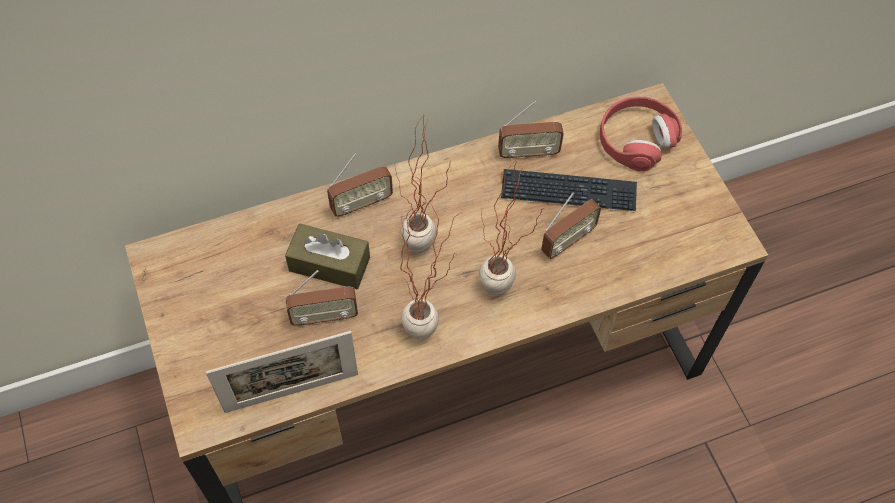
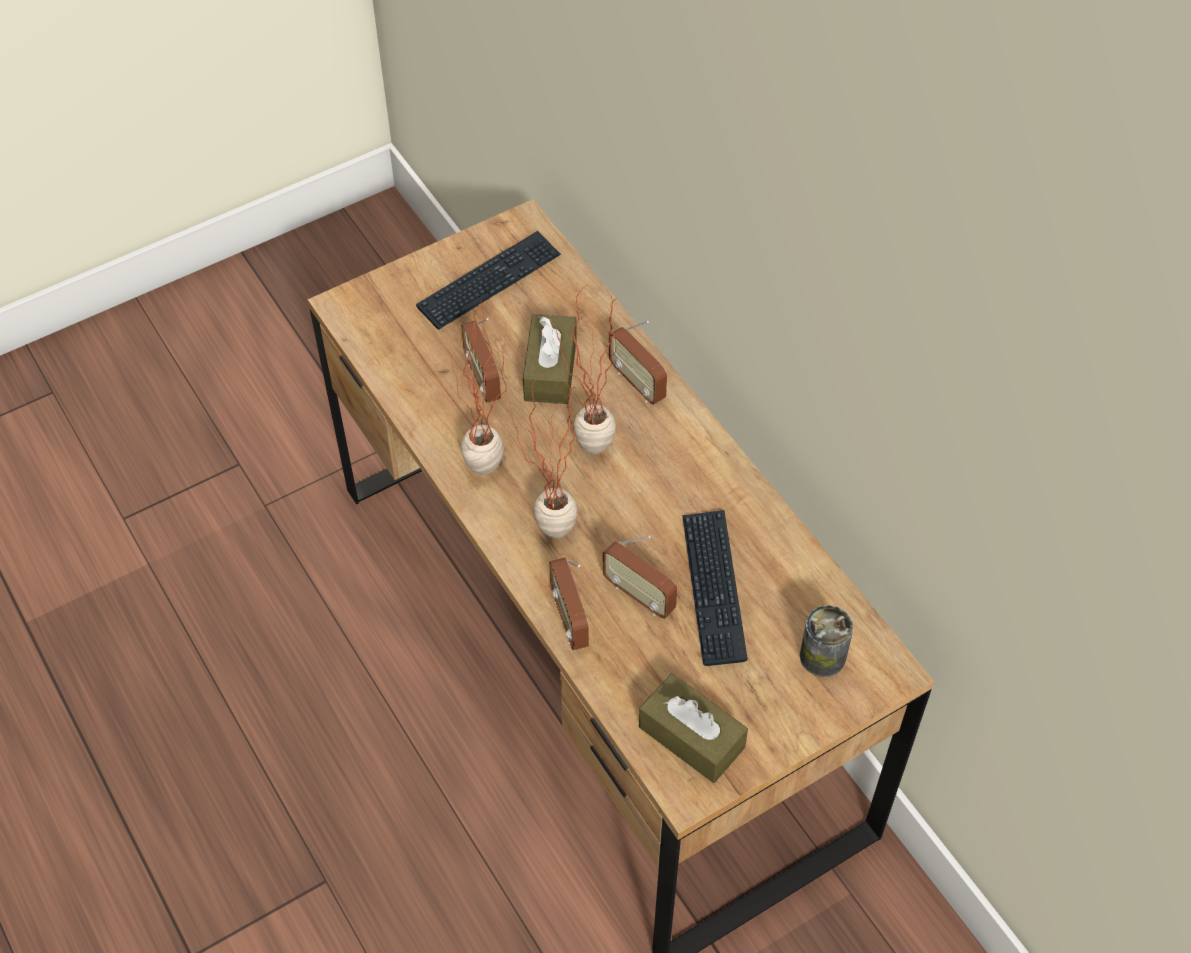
camera: 80 degrees right, 5 degrees down
(214, 295) = (489, 282): none -> keyboard
(291, 392) = (389, 370): picture frame -> none
(528, 153) = (761, 536): radio -> radio (570, 619)
(636, 139) = (822, 656): red headphones -> can
(693, 231) = (691, 737): none -> brown tissue box

